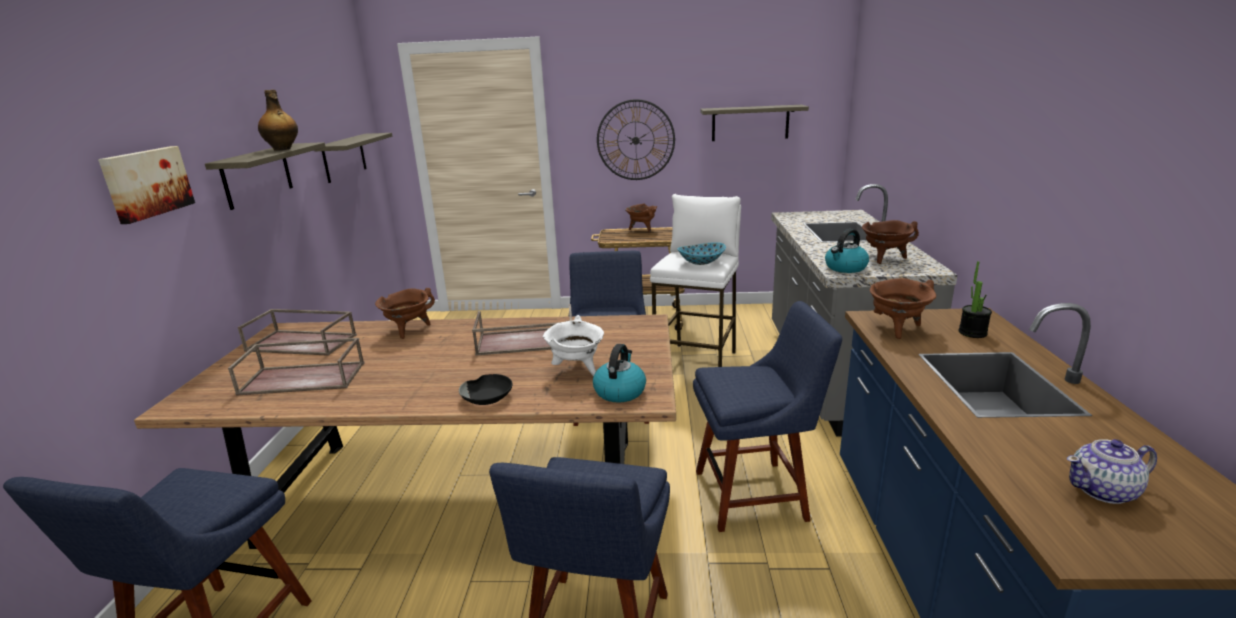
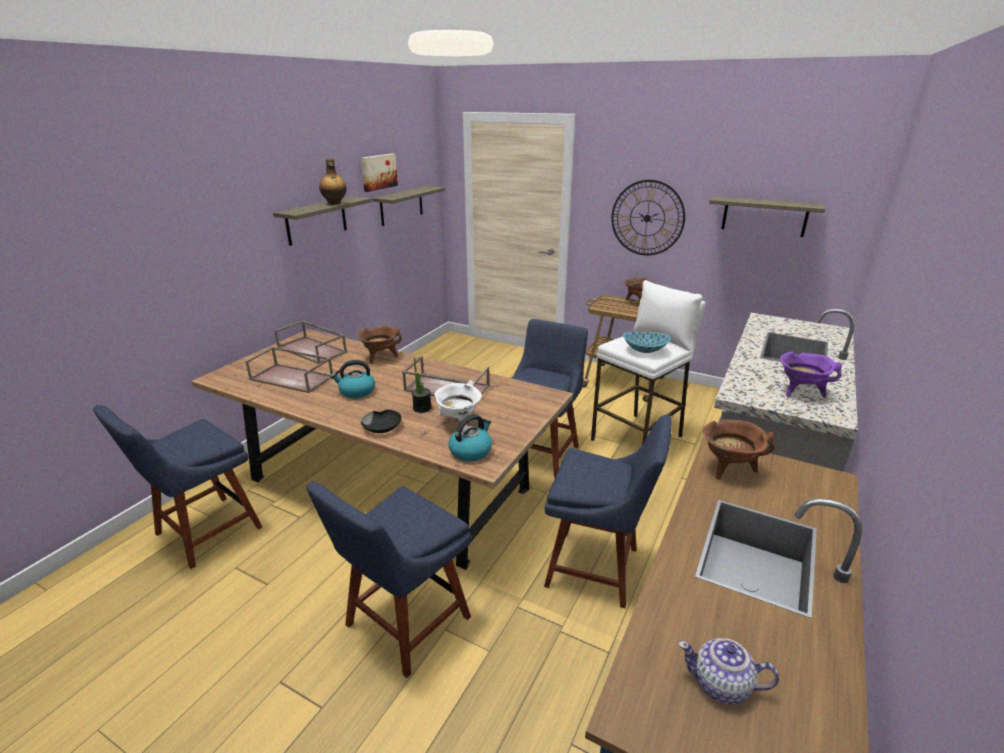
camera: 25 degrees right, 5 degrees up
(146, 183) = (225, 226): picture -> picture (378, 172)
(845, 268) = (747, 392): kettle -> kettle (356, 391)
(884, 259) = (801, 392): brown cooking pot -> purple cooking pot
(972, 333) = (801, 496): potted plant -> potted plant (422, 408)

